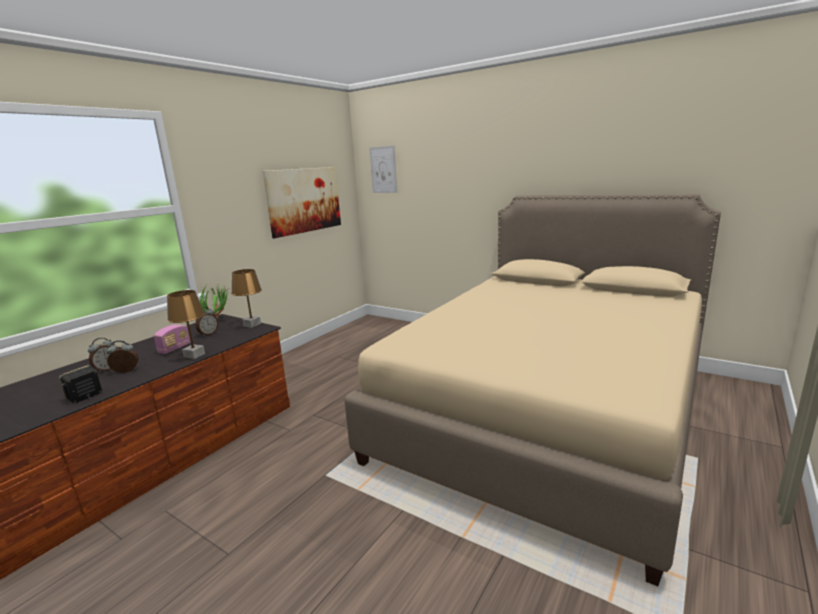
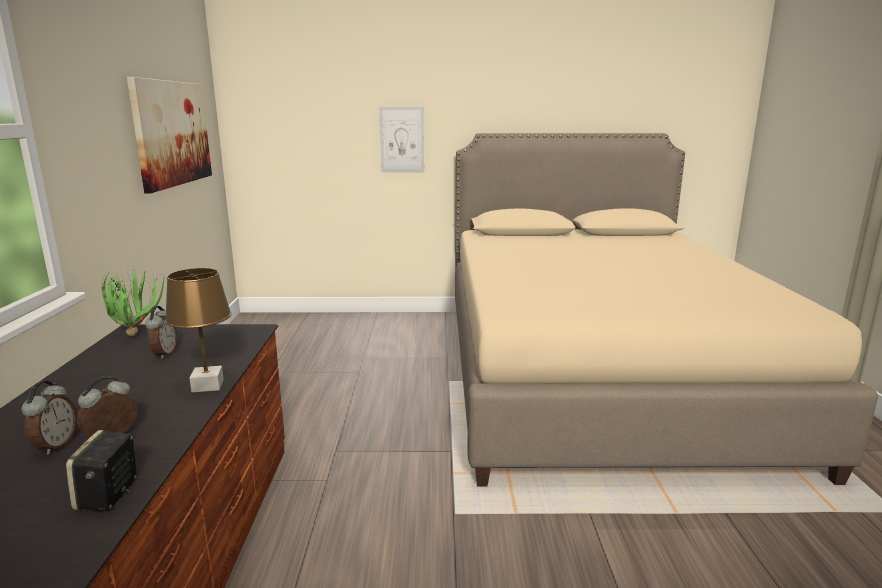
camera: 35 degrees left, 0 degrees up
(175, 348) = (142, 385): radio -> none
(252, 325) = (222, 329): brown table lamp -> none
(383, 170) = (269, 94): picture -> picture (402, 140)

